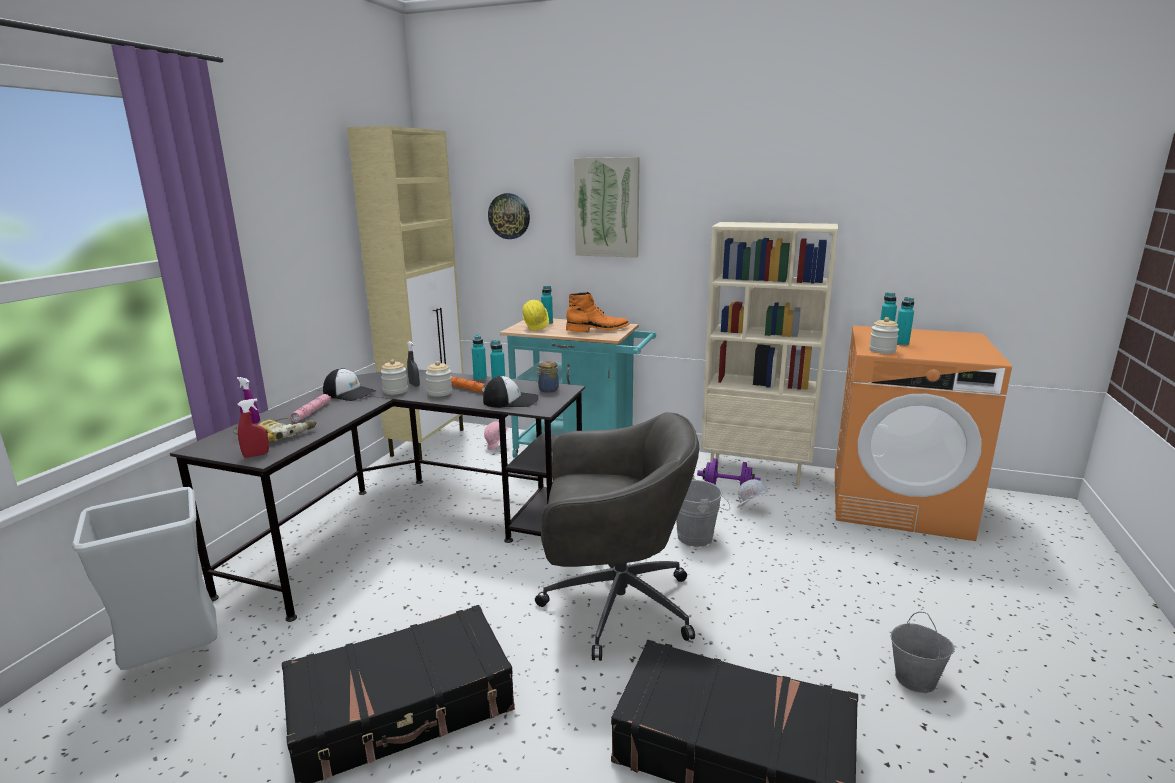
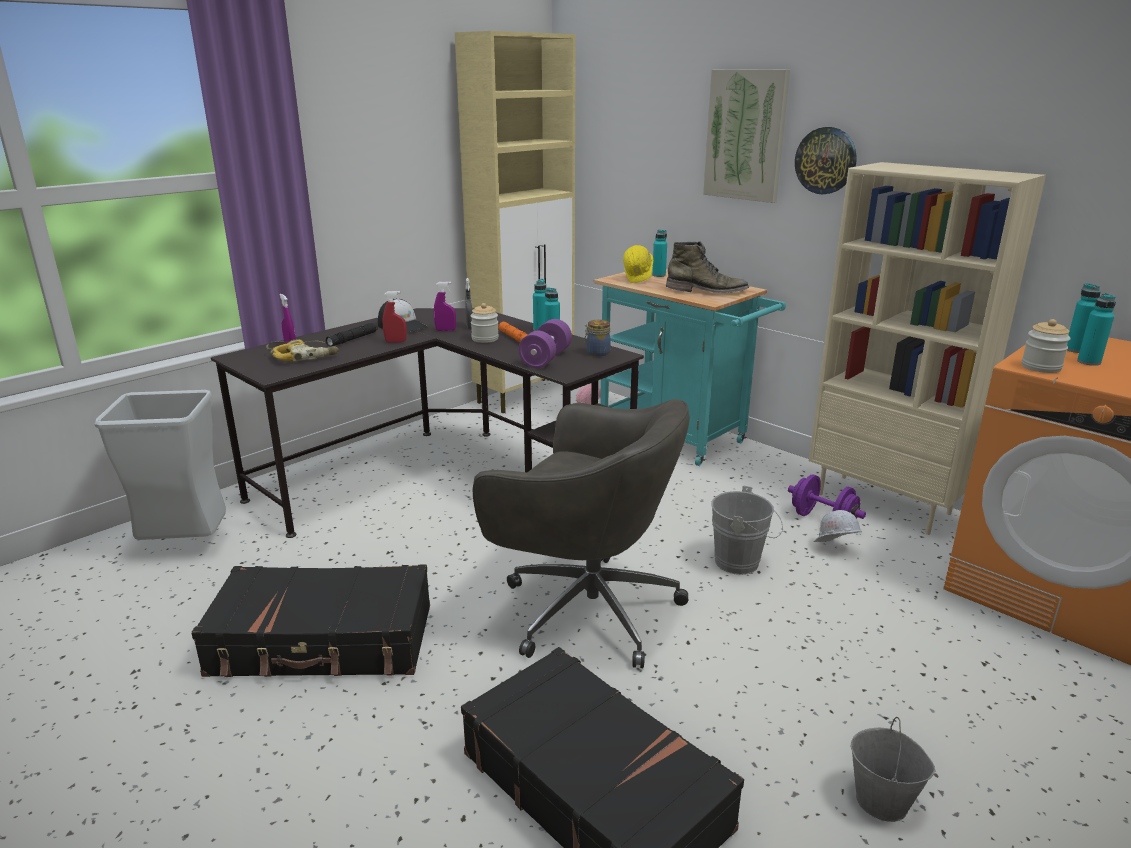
camera: 25 degrees right, 5 degrees up
(256, 455) = (270, 371): red spray bottle -> red spray bottle (395, 342)
(312, 412) = (352, 339): pink flashlight -> black flashlight
(395, 391) = (445, 330): jar -> purple spray bottle
(509, 216) = (638, 140): wall clock -> wall clock (826, 160)
(511, 400) = (546, 359): cap -> purple dumbbell
(598, 330) = (707, 291): orange boot -> green boot

